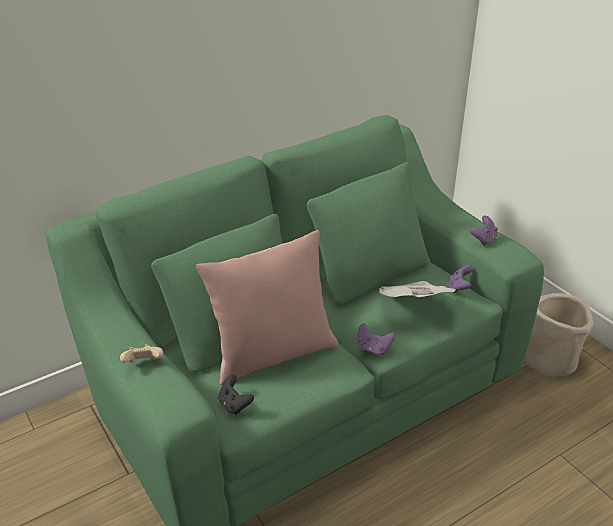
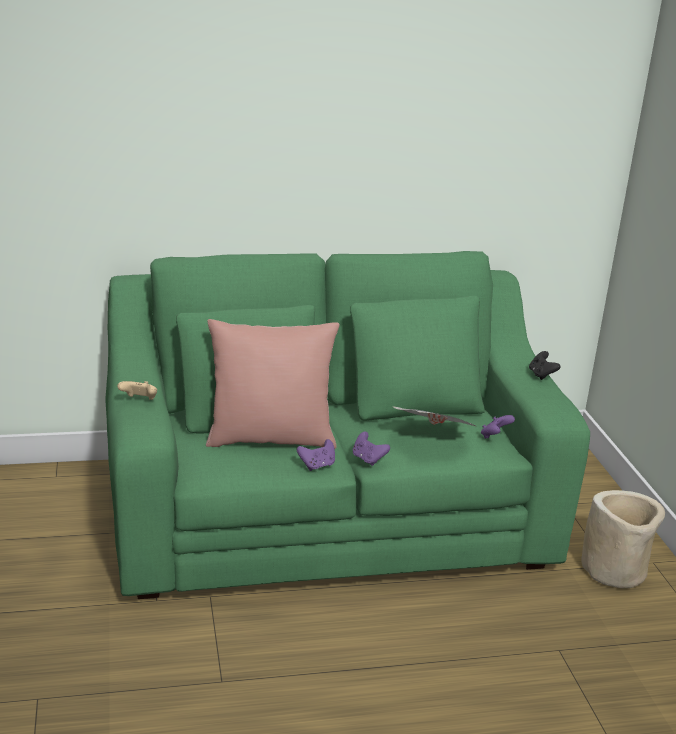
camera: 20 degrees right, 10 degrees down
(234, 405) = (206, 461): black game controller -> black game controller (541, 375)
(483, 239) = (537, 394): purple game controller -> purple game controller (317, 465)

